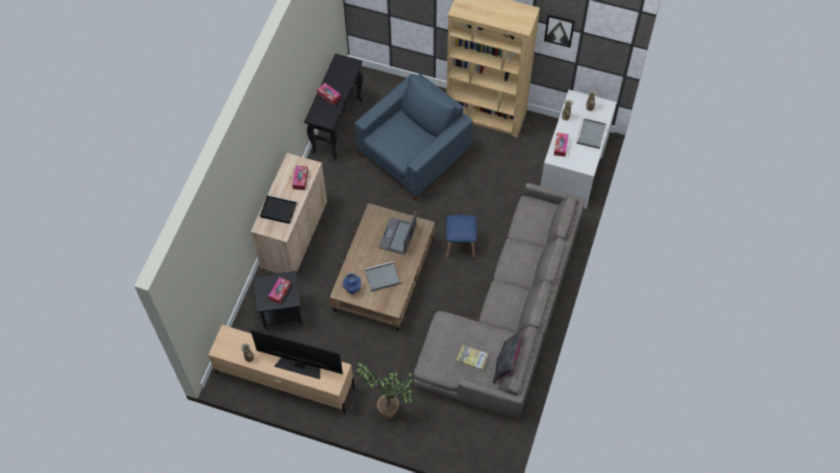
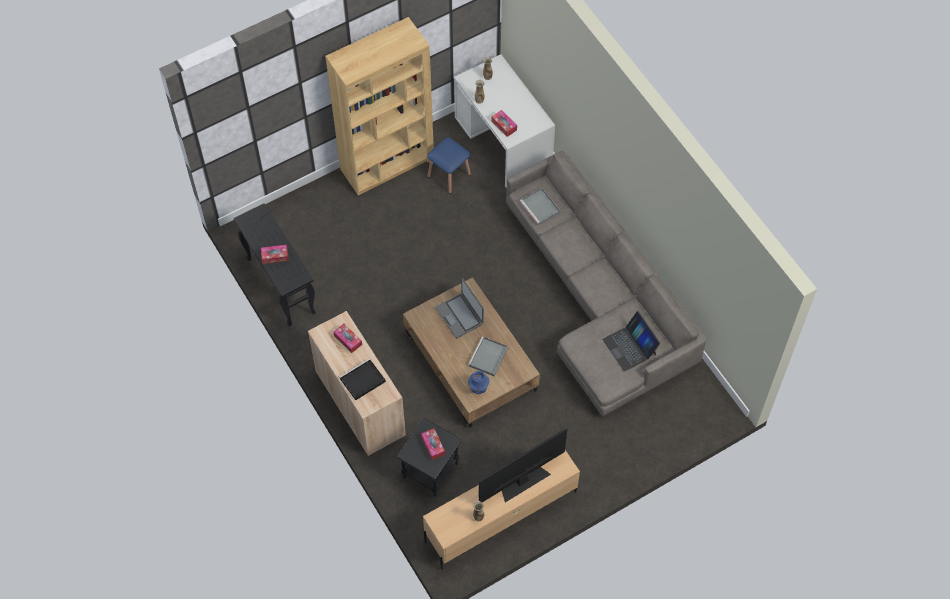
camera: 50 degrees left, 0 degrees up
(391, 411) = (605, 453): potted plant -> none
(413, 154) = (371, 249): blue armchair -> none
(460, 244) = (496, 281): blue stool -> blue stool (449, 175)
(472, 358) = (630, 347): book -> laptop
(506, 364) = (657, 326): grey pillow -> none
(559, 29) = (430, 25): picture -> none
(591, 135) = (514, 96): grey tray -> grey tray (541, 207)

